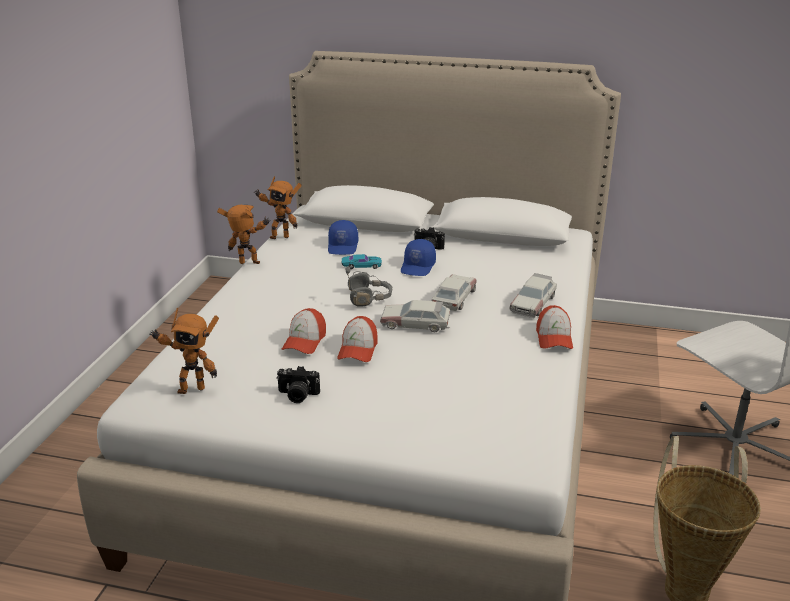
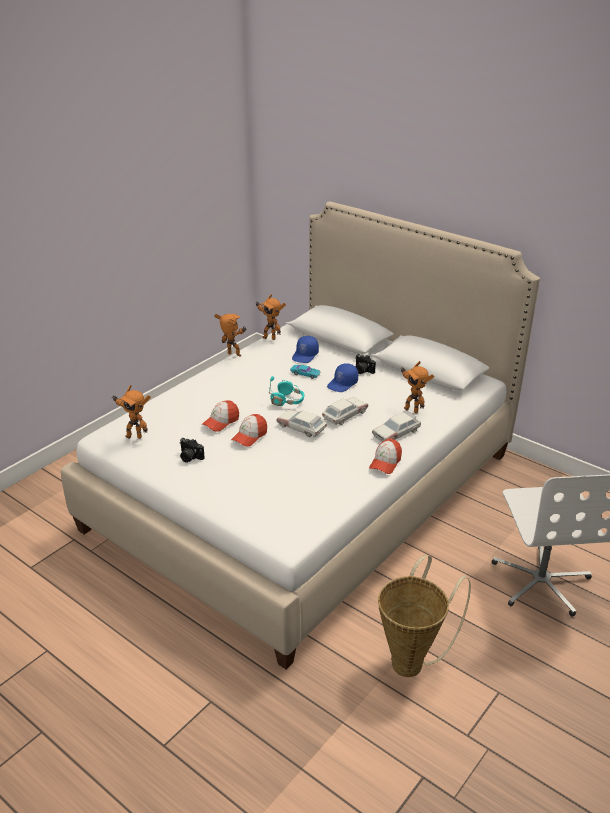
camera: 25 degrees right, 5 degrees up
(369, 299) = (287, 401): grey headphones -> turquoise headphones
(524, 276) = (412, 409): none -> toy robot

